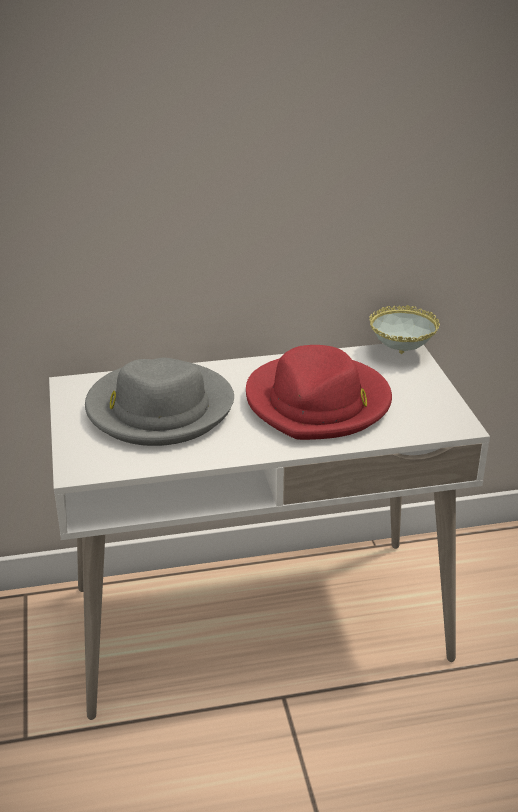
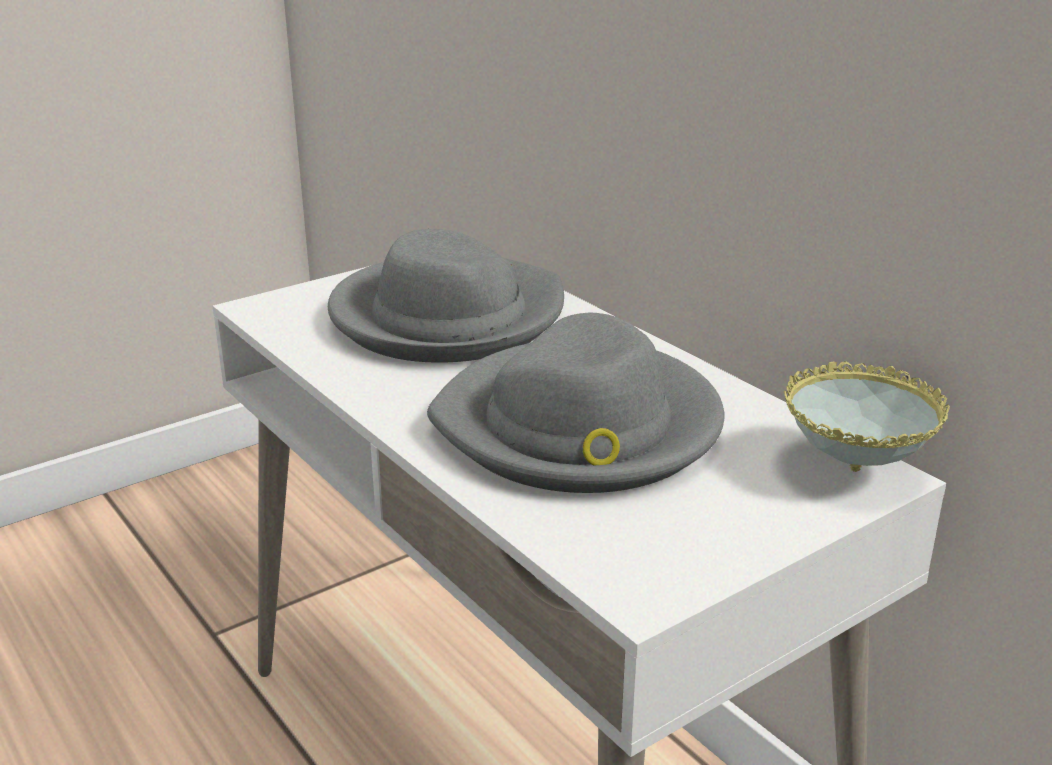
camera: 65 degrees right, 5 degrees down
(318, 403) = (579, 426): red hat -> grey hat

